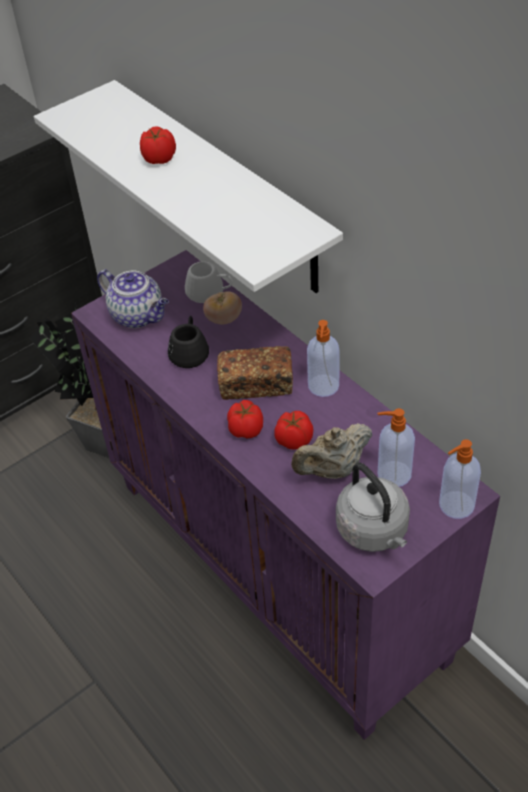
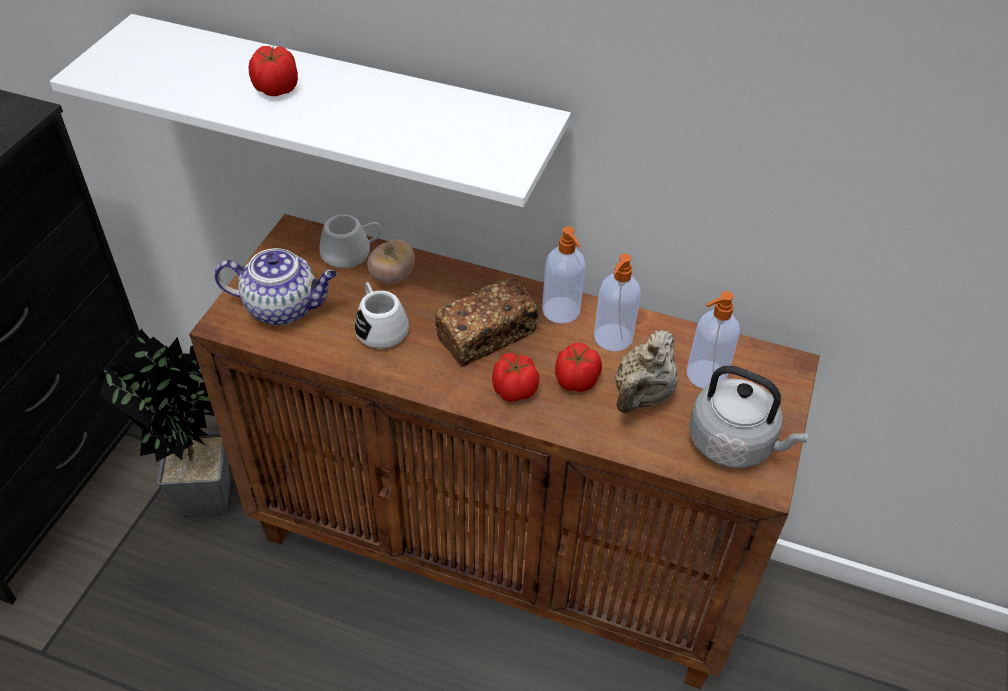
camera: 35 degrees left, 0 degrees up
(189, 351) = (379, 326): black mug -> white mug
(280, 569) = (501, 551): purple cabinet -> brown cabinet
(455, 505) = (788, 382): soap dispenser -> soap dispenser (612, 338)

